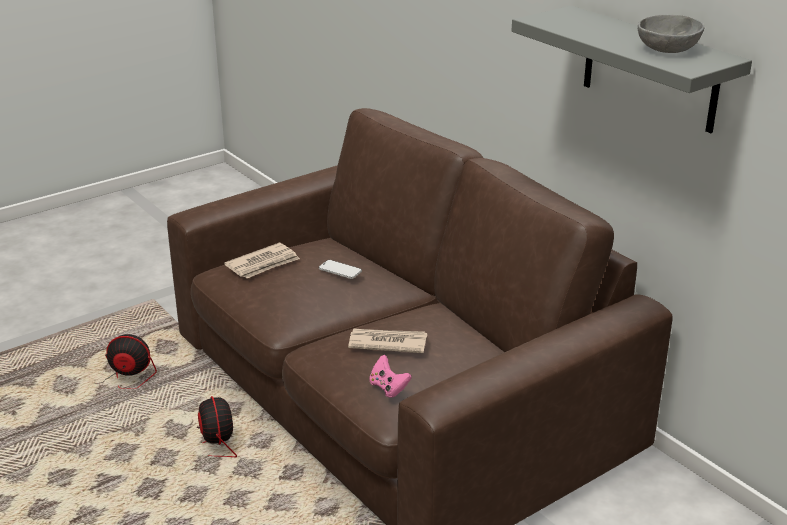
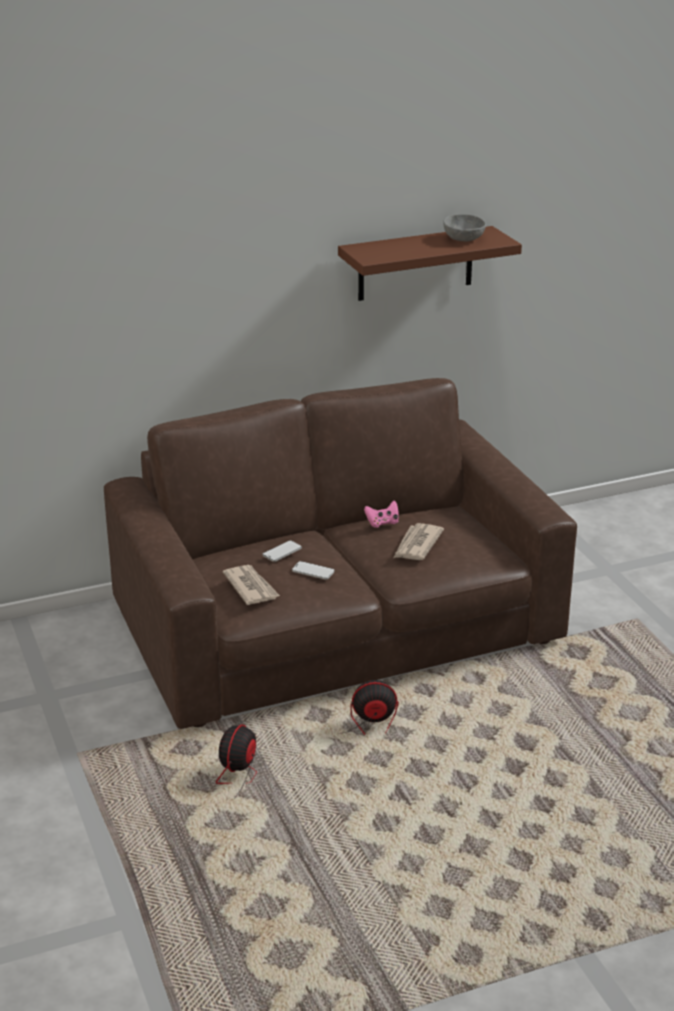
camera: 75 degrees left, 0 degrees up
(305, 291) = (313, 572): none -> phone
(388, 388) = (479, 553): pink game controller -> pink game controller (382, 523)
(650, 69) = (415, 263): grey shelf -> brown shelf

